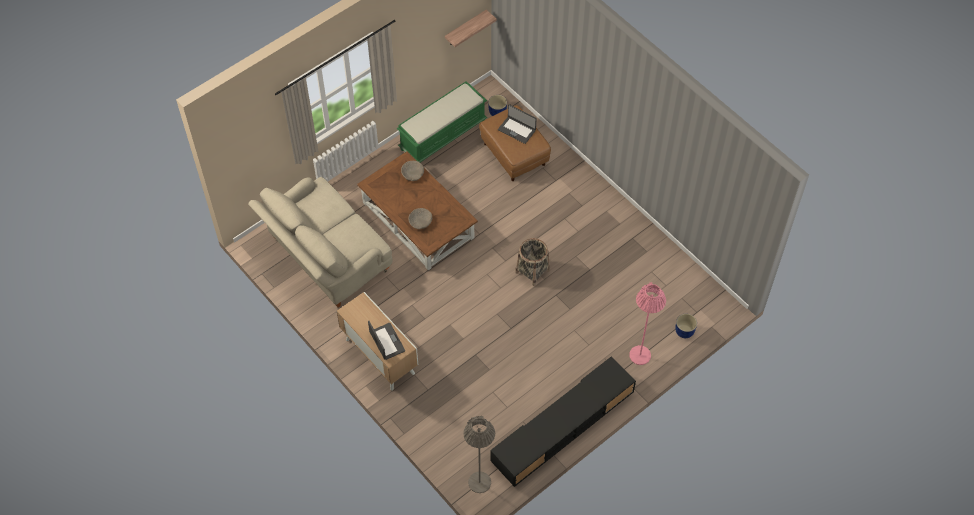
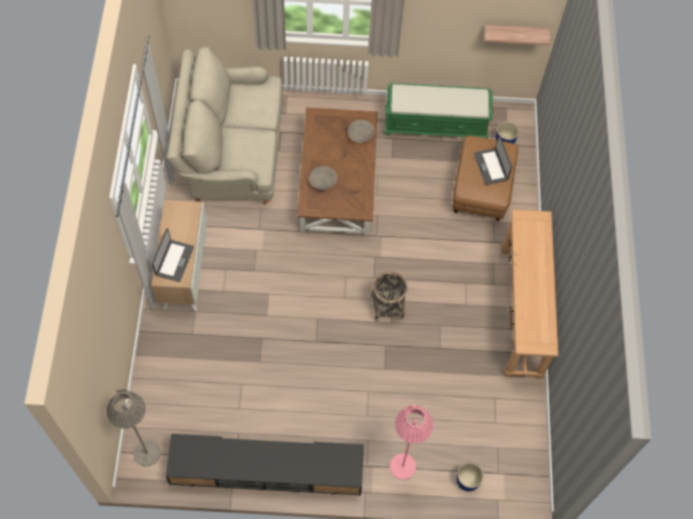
camera: 40 degrees right, 5 degrees up
(614, 209) = (520, 311): none -> brown console table

